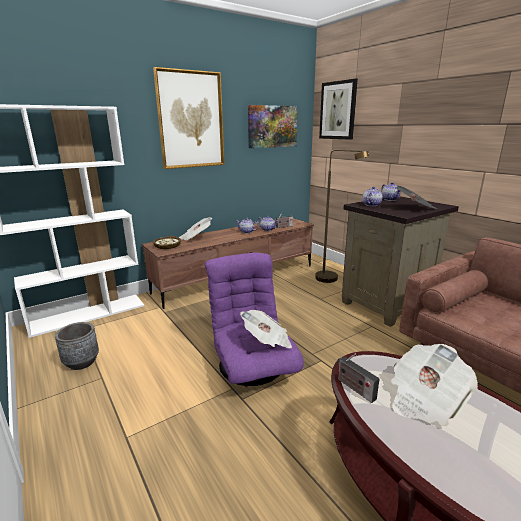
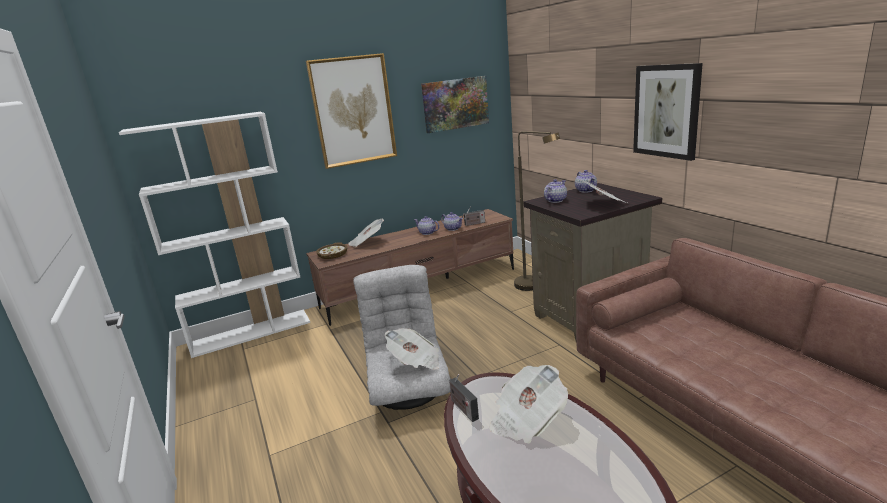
camera: 10 degrees right, 0 degrees up
(81, 362) = (238, 383): grey planter -> none
(253, 365) = (409, 388): purple armchair -> grey armchair
(338, 110) = (534, 78): picture -> picture (666, 111)

